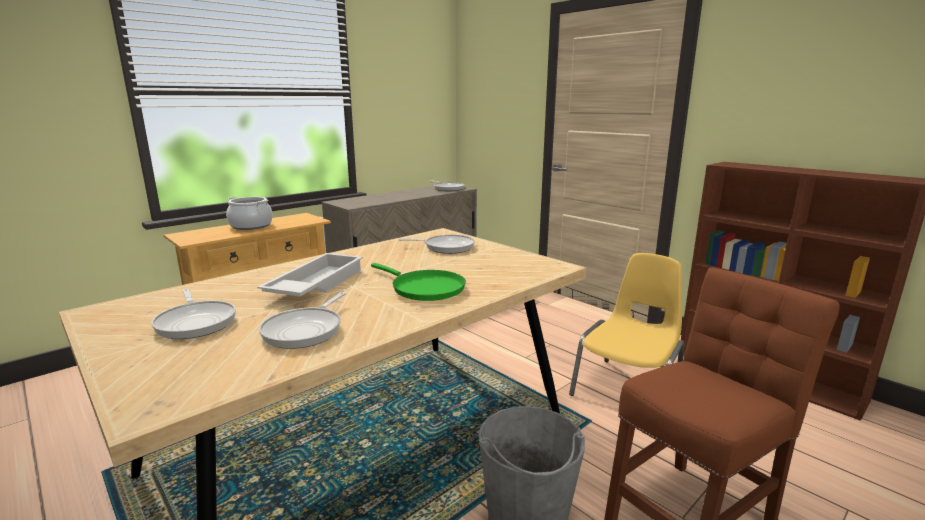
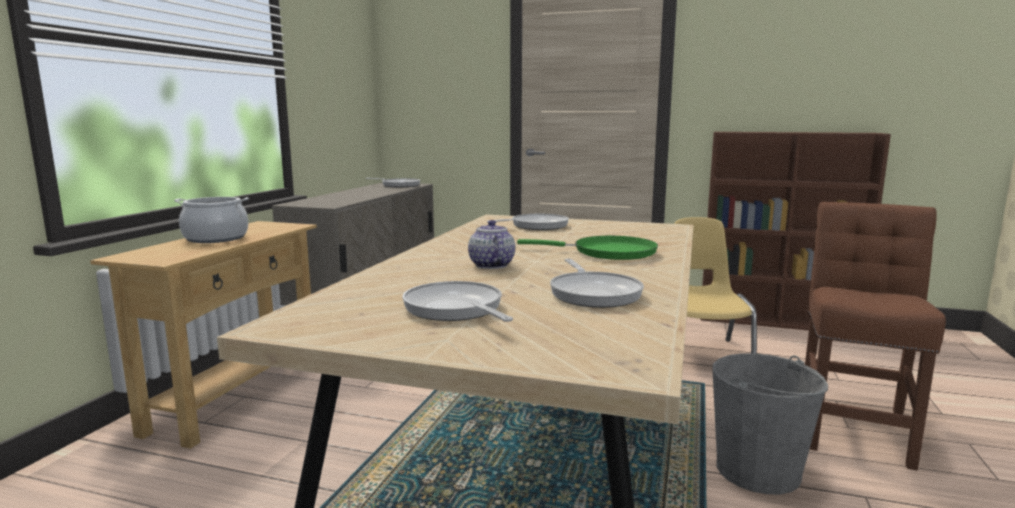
camera: 30 degrees left, 5 degrees down
(196, 322) = (455, 309): frying pan -> frying pan turned 150 degrees counterclockwise
(315, 284) = (490, 265): white tray -> teapot

